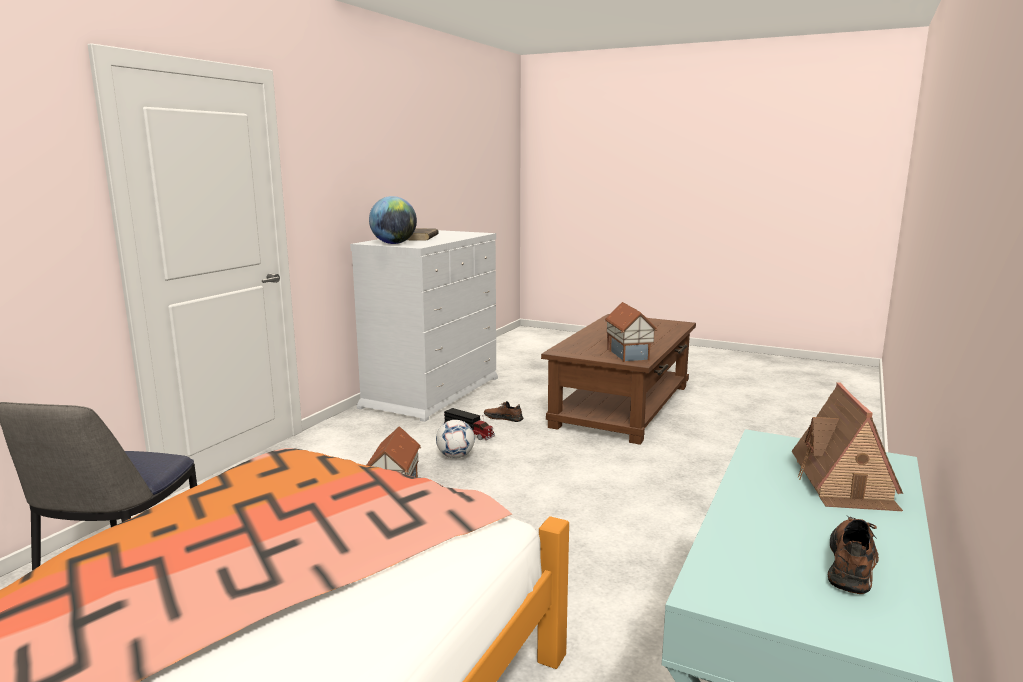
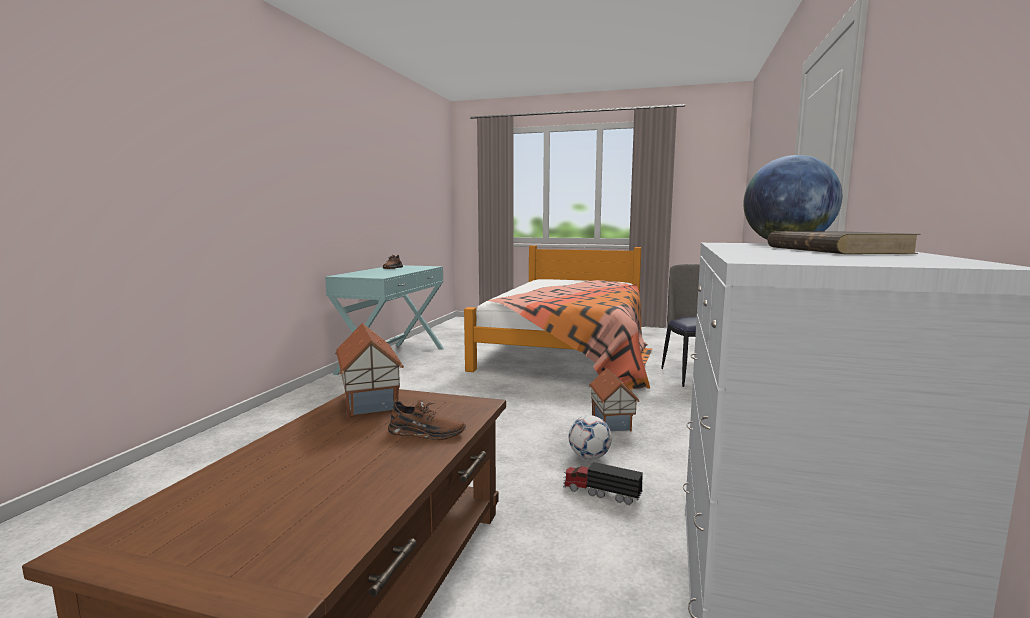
camera: 170 degrees right, 5 degrees down
(503, 418) = (572, 530): brown shoe -> brown shoe (426, 433)
(844, 483) = (368, 273): toy house -> none

